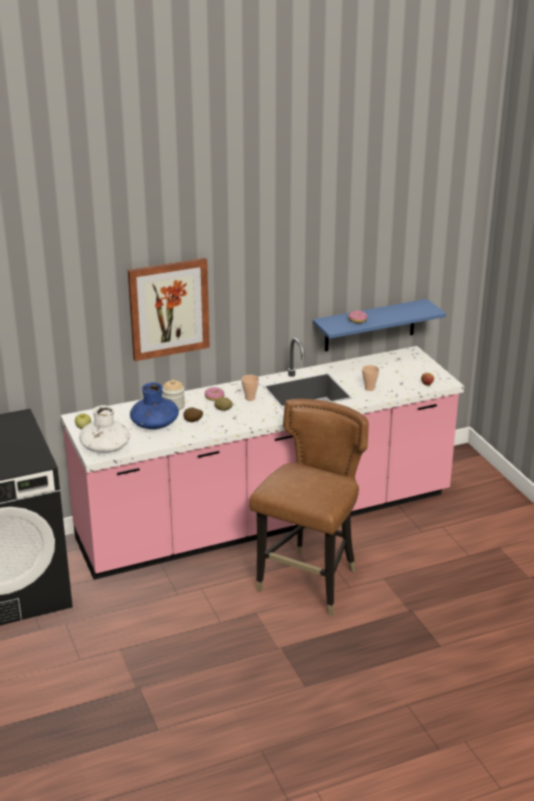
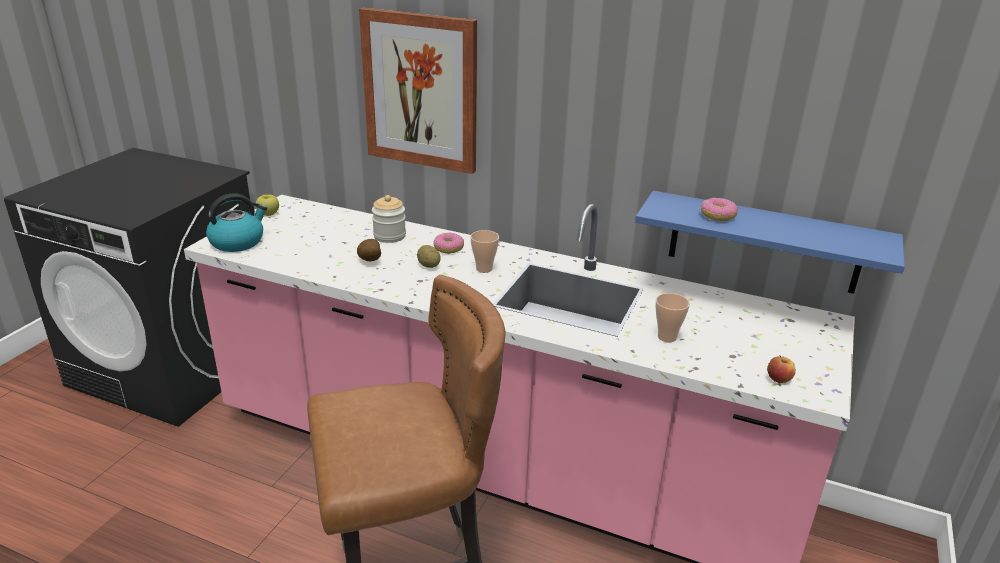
camera: 45 degrees right, 0 degrees up
(105, 448) = (238, 242): white vase -> kettle
(154, 424) = (329, 244): blue vase -> none

